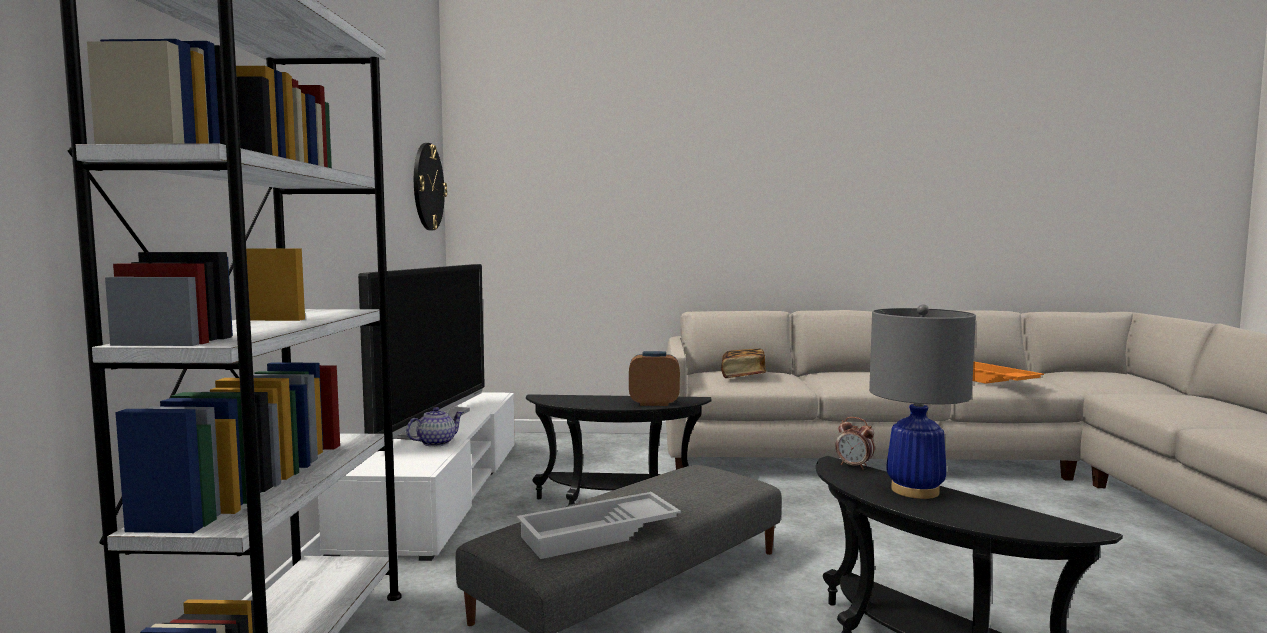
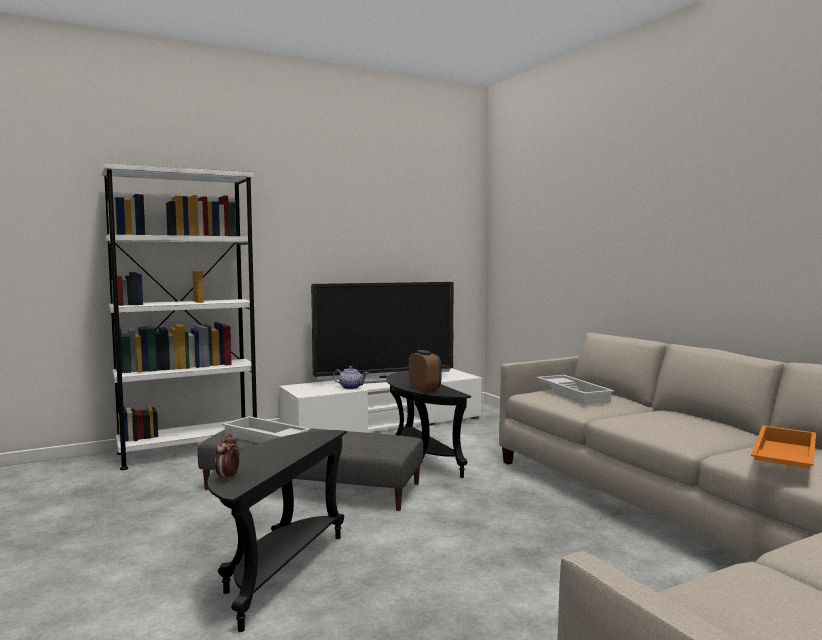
camera: 60 degrees right, 0 degrees up
(427, 187) = (450, 228): wall clock -> none
(743, 376) = (574, 394): book -> white tray
(854, 466) = (325, 437): alarm clock -> alarm clock (228, 477)
(915, 490) = (284, 452): grey table lamp -> none

